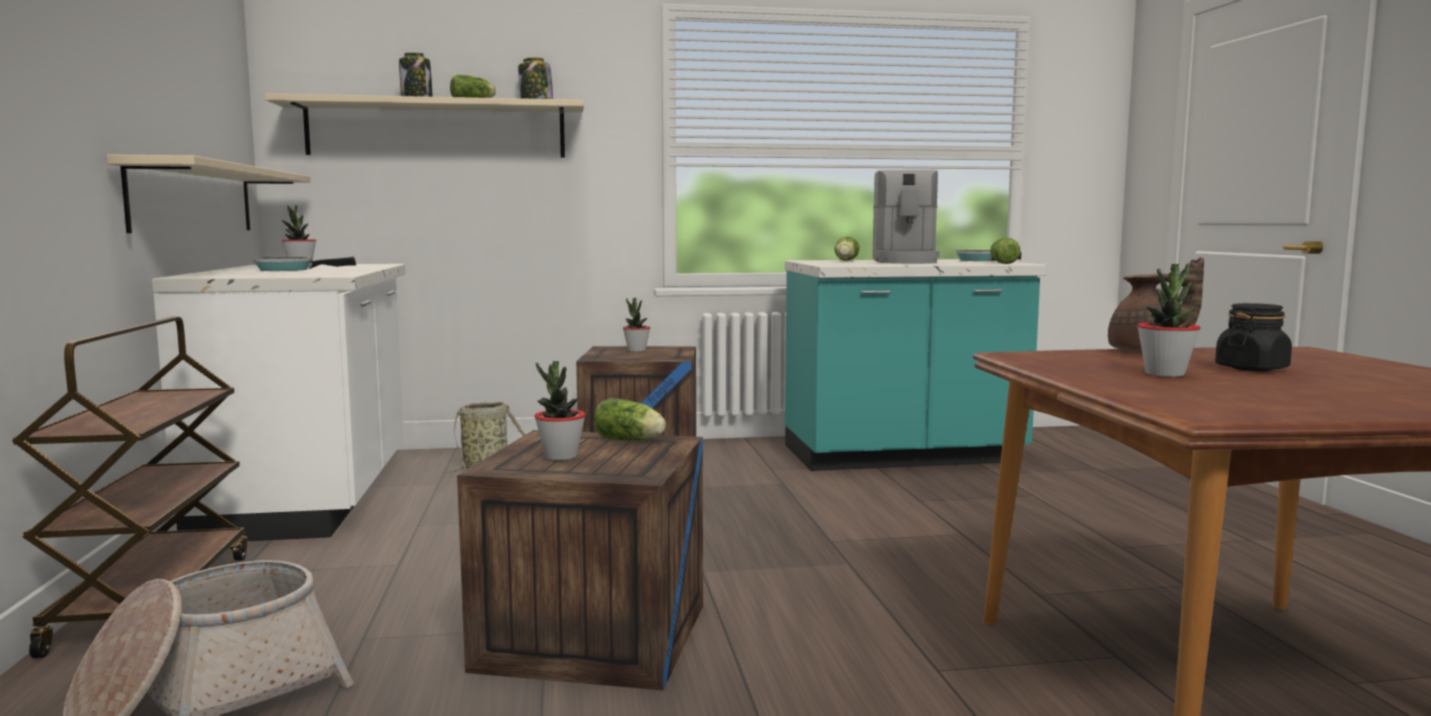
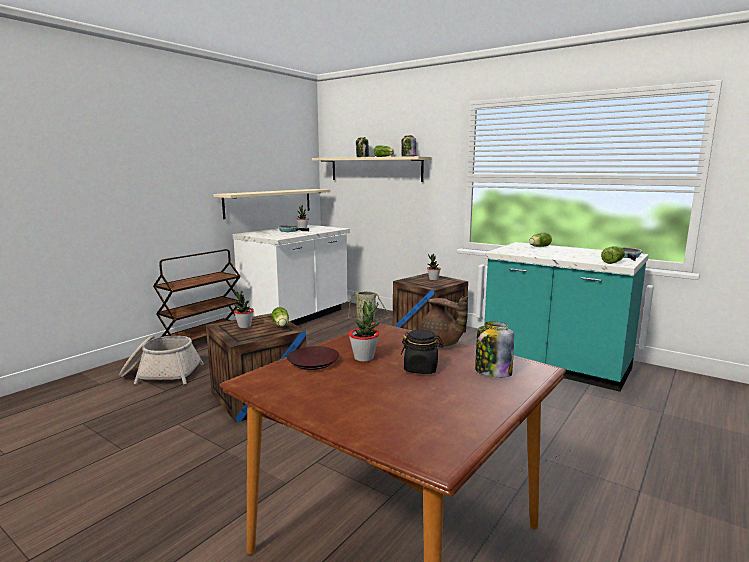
camera: 45 degrees right, 5 degrees up
(905, 261) = (568, 252): coffee machine -> none
(1149, 388) = (313, 362): none -> brown plate
(1300, 358) = (492, 372): none -> jar

